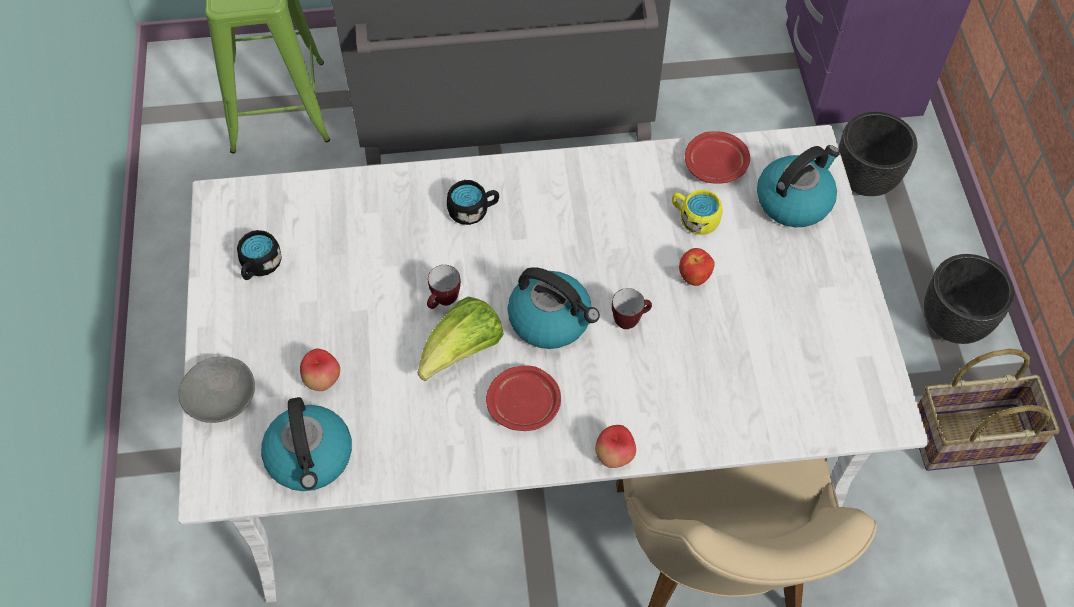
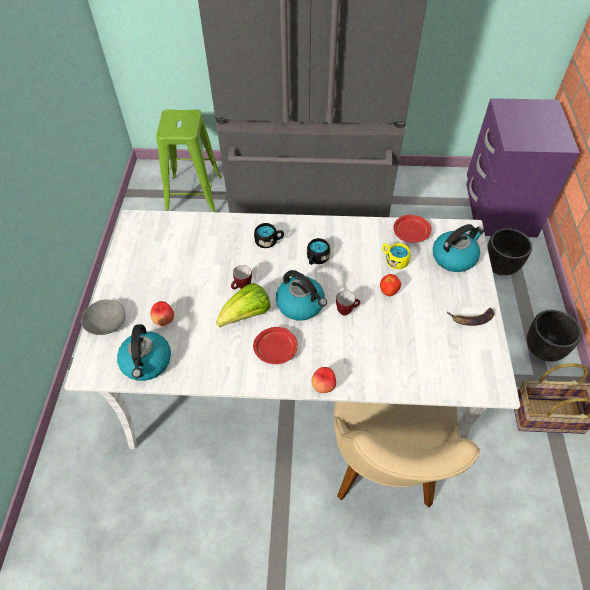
camera: 10 degrees right, 5 degrees down
(259, 266) = (145, 256): black mug -> black mug (316, 259)
(836, 307) = (471, 319): none -> banana

